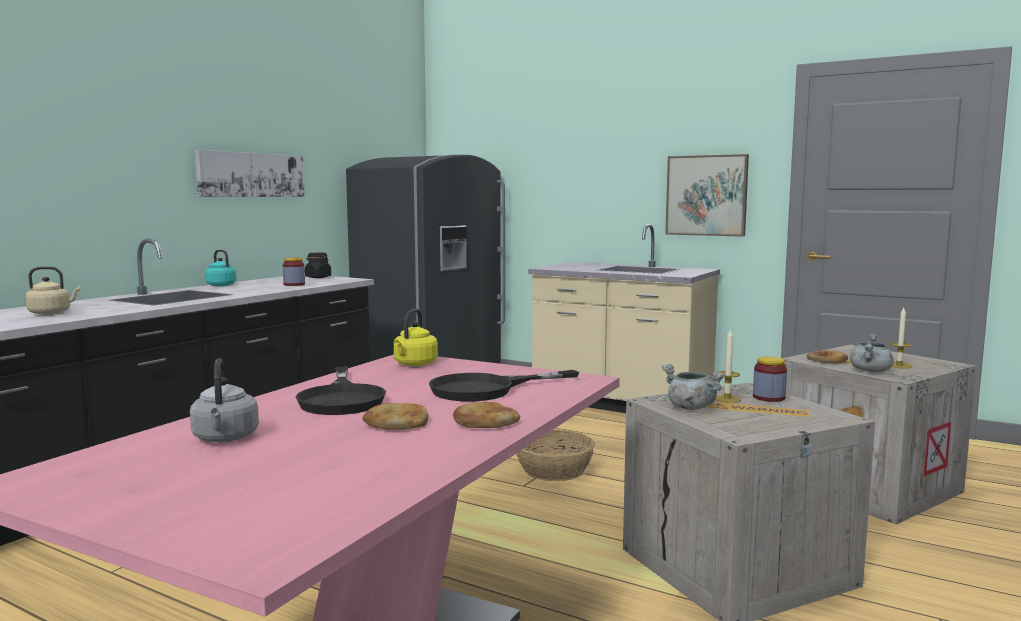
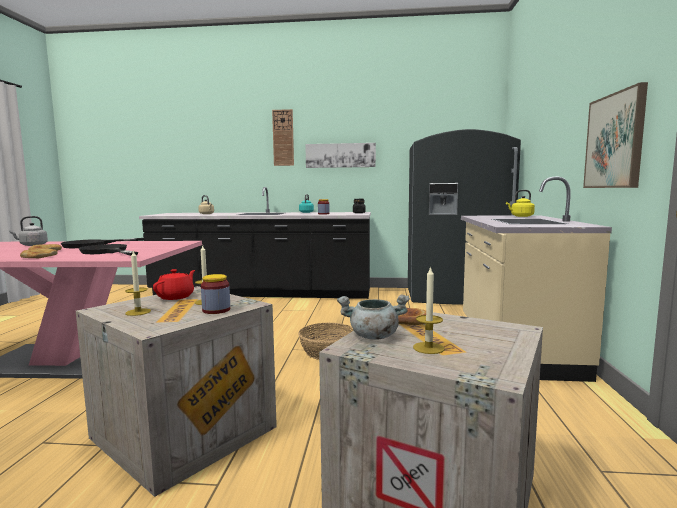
camera: 65 degrees right, 0 degrees up
(151, 132) = (283, 138): none -> wall clock
(414, 364) = (168, 243): yellow kettle -> yellow kettle (521, 216)
(690, 407) = (176, 297): grey cooking pot -> red teapot
(763, 421) = (138, 312): none -> candle

